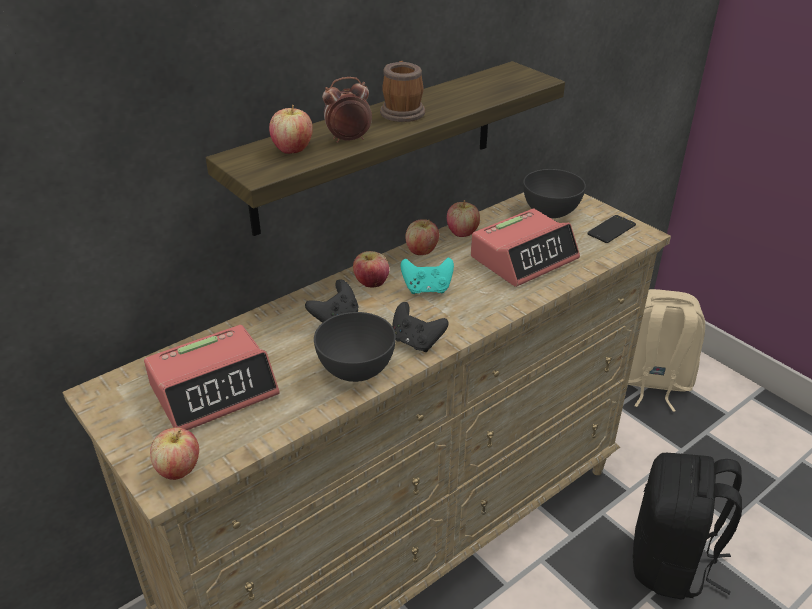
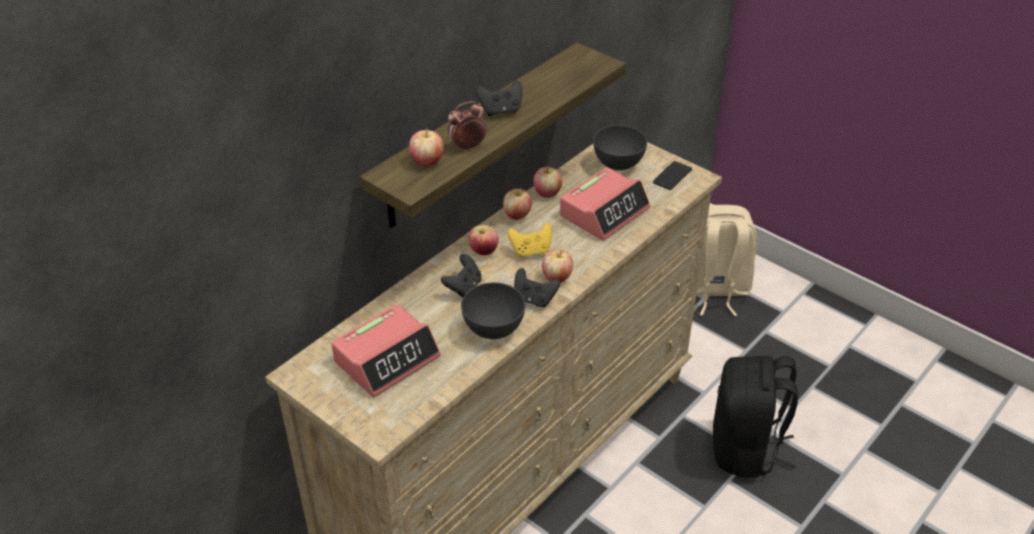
camera: 10 degrees left, 5 degrees up
(179, 470) = (385, 424): apple -> apple (557, 277)
(402, 111) = (500, 110): mug -> black game controller
(427, 289) = (531, 251): turquoise game controller -> yellow game controller

